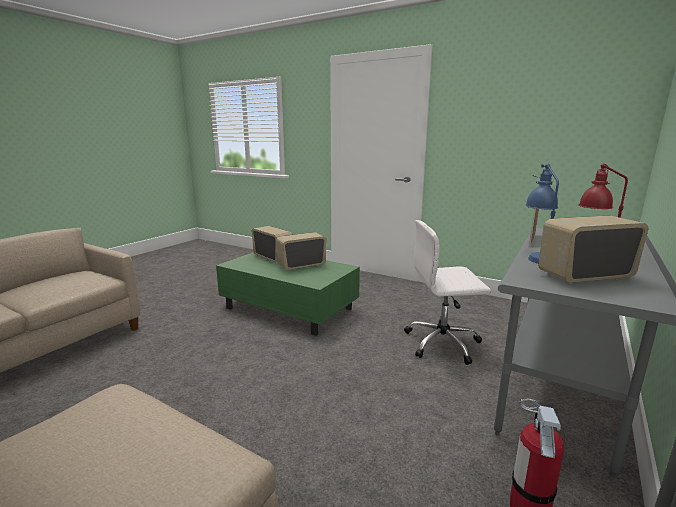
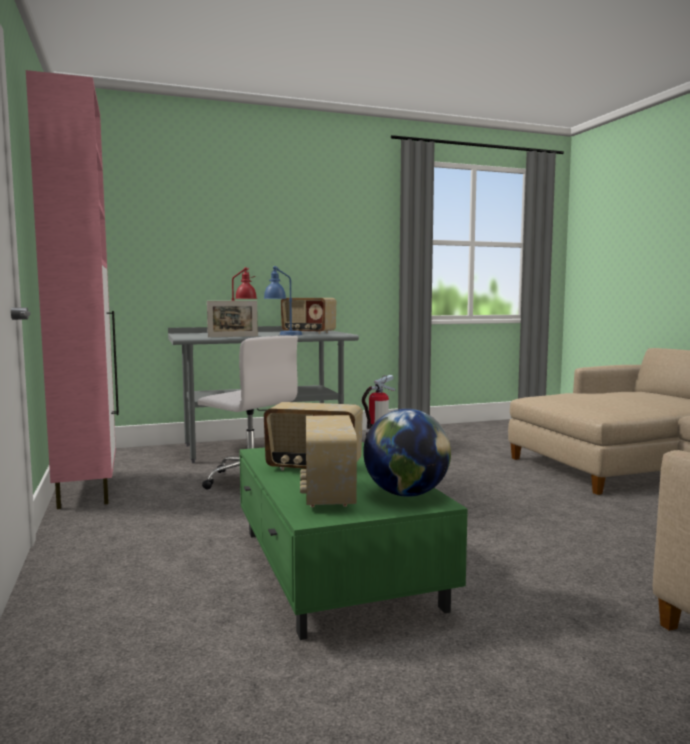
camera: 140 degrees left, 10 degrees down
(244, 264) = (406, 494): none -> globe
(486, 302) = (87, 489): none -> pink cabinet

